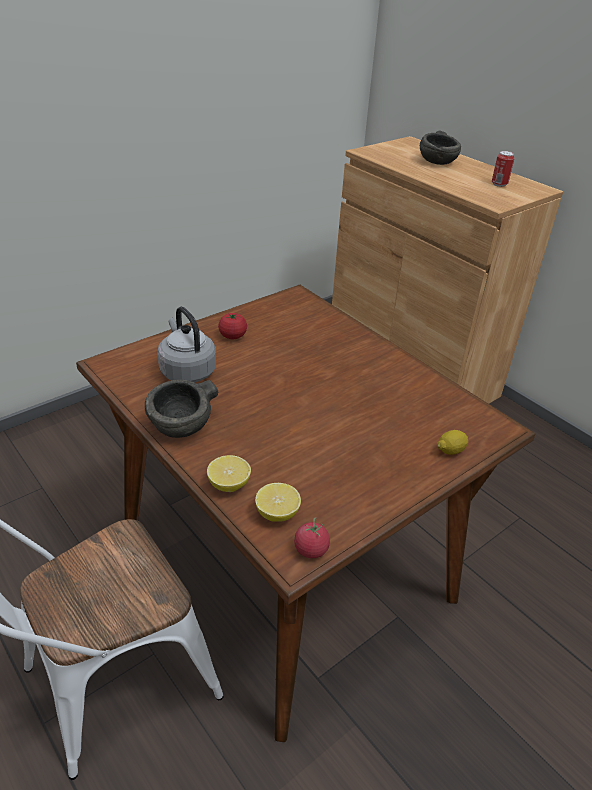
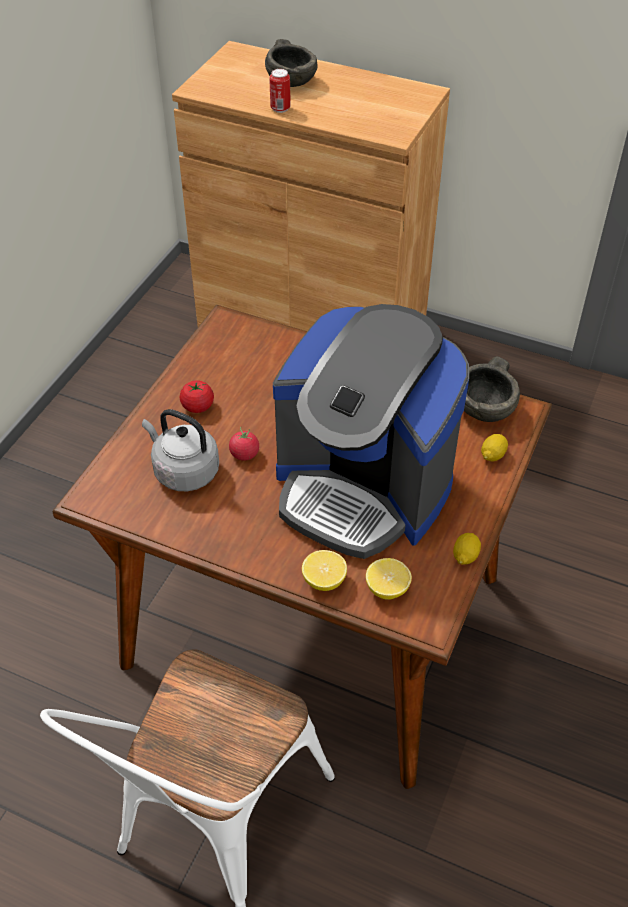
camera: 25 degrees left, 10 degrees up
(181, 426) = (230, 539): grey bowl -> grey bowl (485, 409)
(311, 549) = (438, 609): tomato -> tomato (244, 454)
(316, 432) = (363, 488): none -> coffee machine
(368, 517) = (465, 556): none -> lemon
(499, 184) = (380, 100): can -> can (280, 108)

